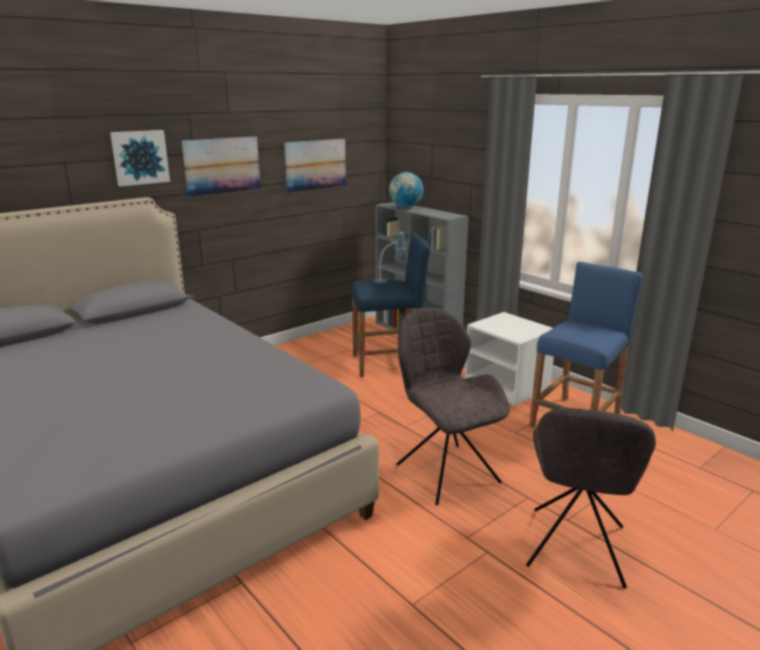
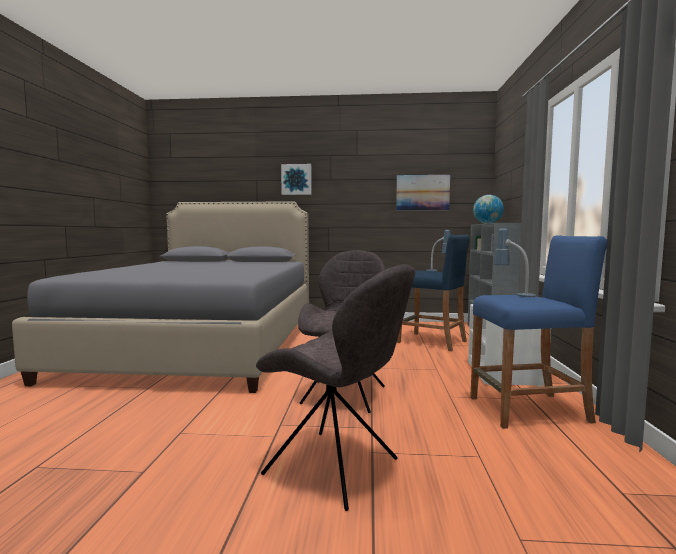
camera: 45 degrees right, 15 degrees down
(222, 166) = (348, 188): picture -> none
(568, 327) = (513, 294): none -> table lamp
(575, 549) = (336, 468): grey chair -> grey chair turned 120 degrees counterclockwise

